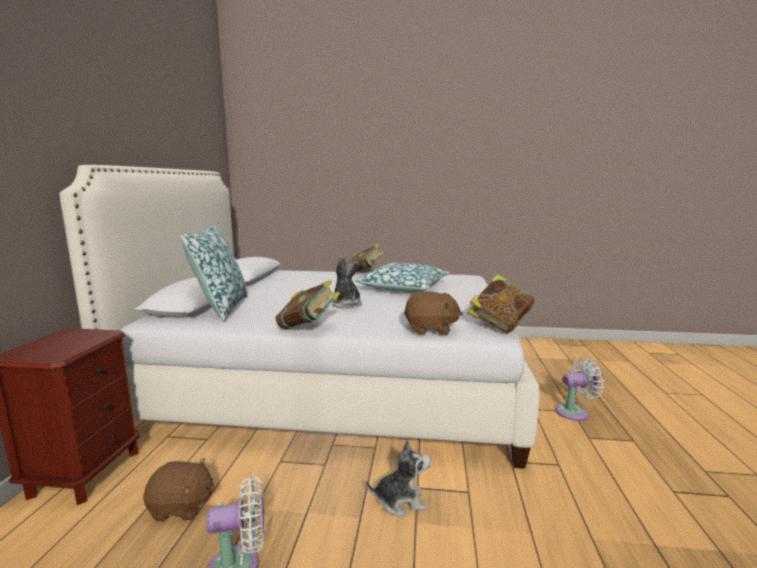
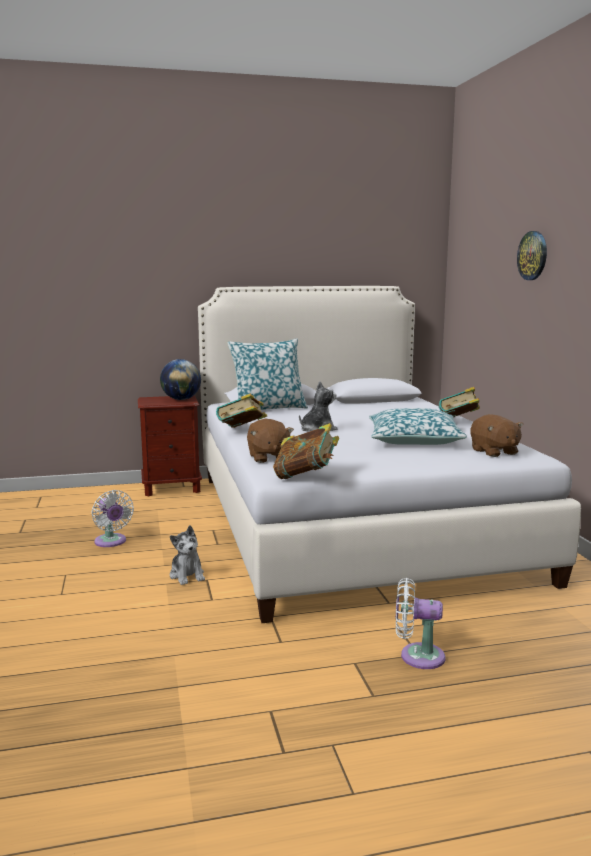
camera: 70 degrees right, 0 degrees up
(80, 336) = (181, 399): none -> globe
(181, 507) = (153, 517): brown plush toy -> brown plush toy (494, 452)
(364, 147) = (533, 255): none -> wall clock
(575, 412) = (417, 656): white fan -> white fan turned 135 degrees clockwise

